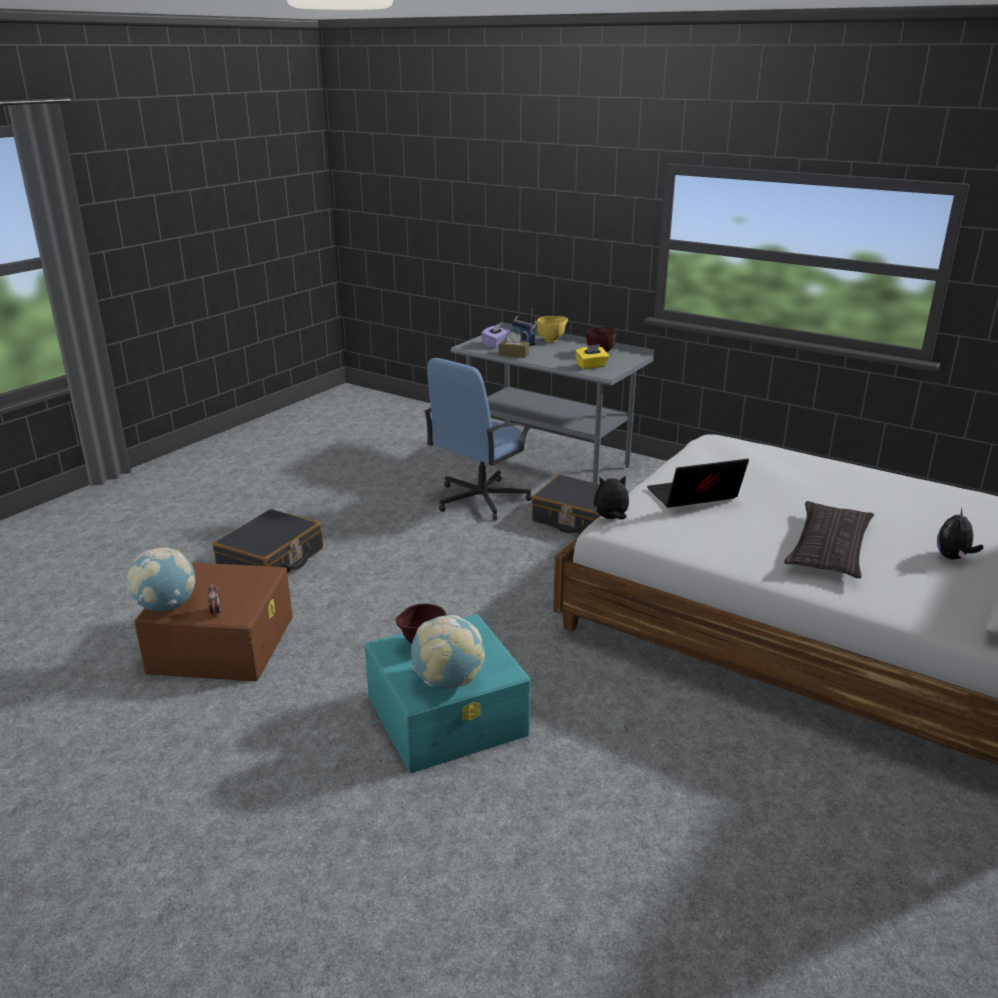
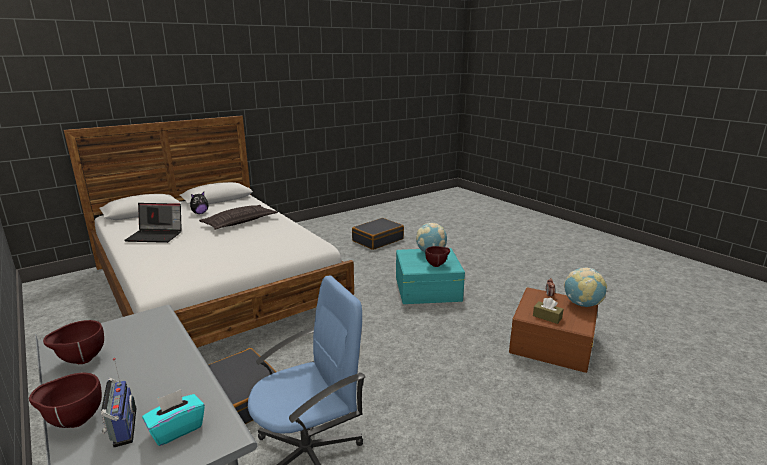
camera: 160 degrees left, 5 degrees down
(271, 560) = (537, 412): black suitcase -> black suitcase (377, 240)
(495, 345) = (176, 429): purple tissue box -> turquoise tissue box
(513, 354) = (192, 384): brown tissue box -> brown tissue box (547, 317)
(552, 340) = (74, 421): yellow bowl -> brown bowl
(591, 366) = (146, 331): yellow tissue box -> none
(610, 518) = (315, 248): plush toy -> none
(693, 497) = (255, 249): laptop -> laptop (156, 235)

